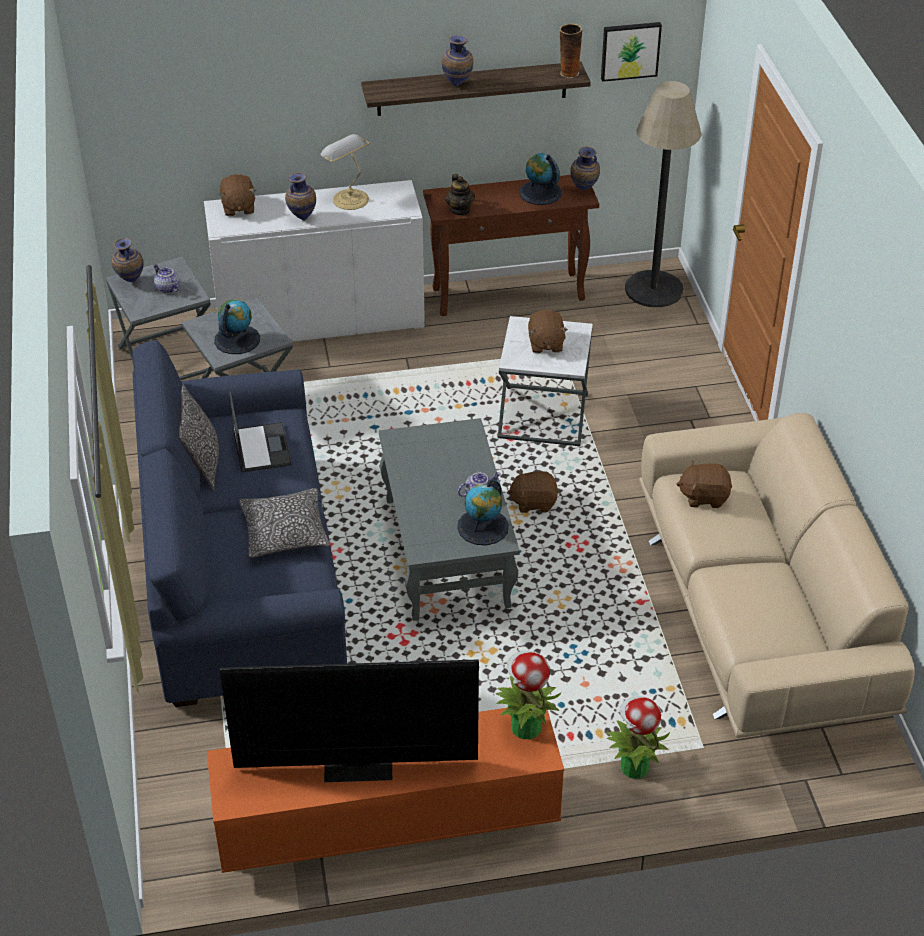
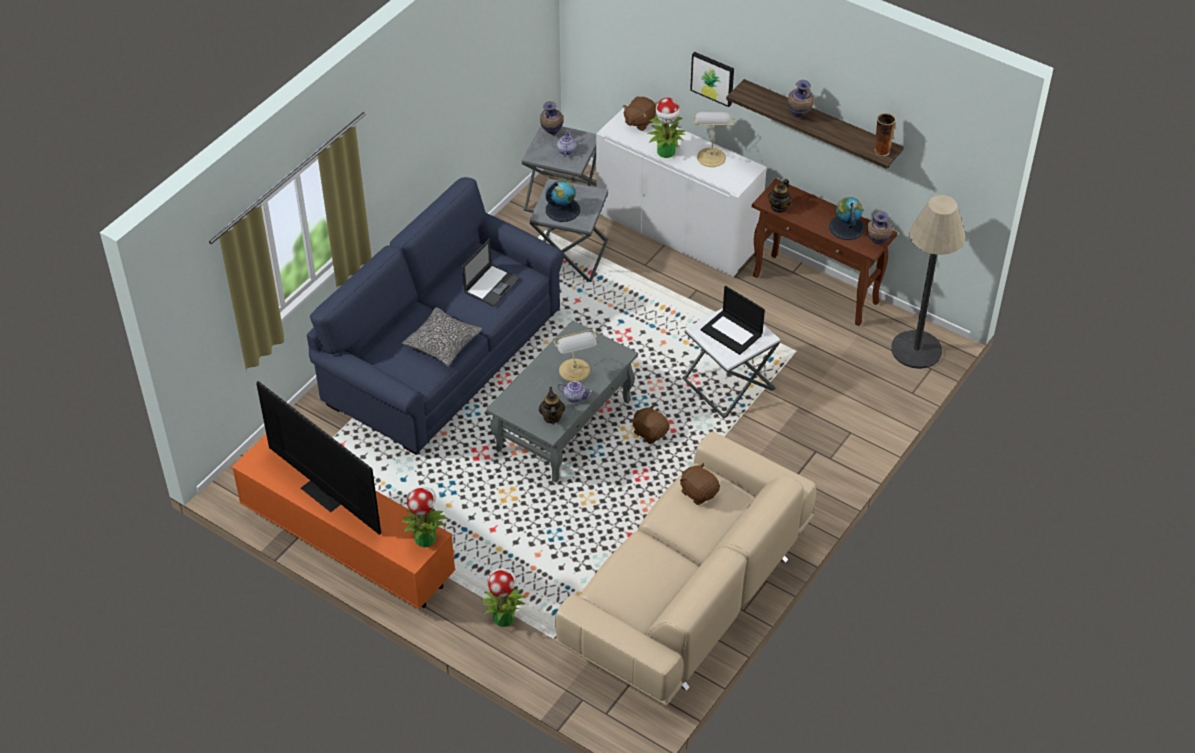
camera: 45 degrees right, 5 degrees up
(203, 464) = (451, 274): pillow -> none
(302, 218) = (666, 152): vase -> potted plant
(446, 472) = (575, 371): none -> table lamp
(483, 527) = (552, 417): globe -> teapot
(545, 344) = (732, 332): brown plush toy -> laptop
(630, 50) = (942, 158): picture -> picture (713, 78)

